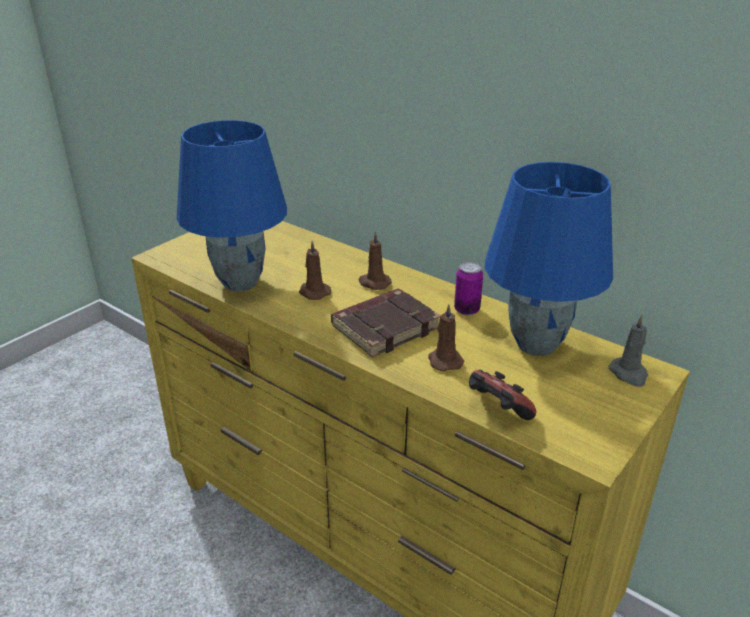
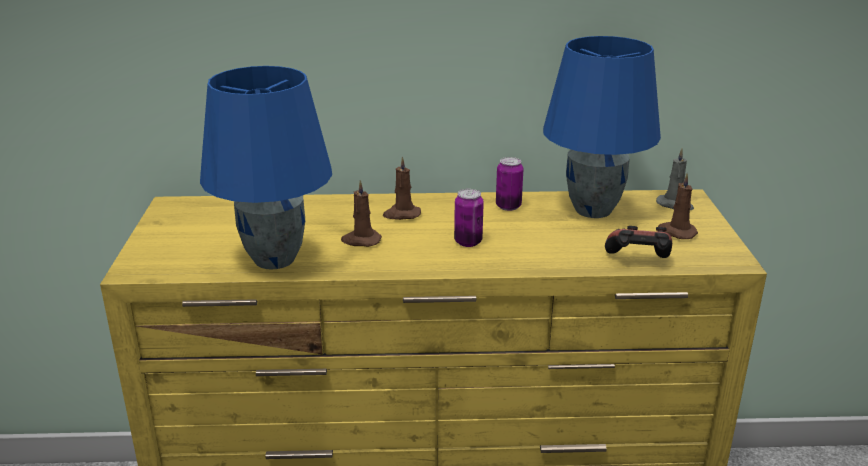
camera: 40 degrees left, 5 degrees down
(385, 327) = (468, 242): brown book -> can
(444, 360) = (550, 246): brown candle -> brown candle (676, 232)

